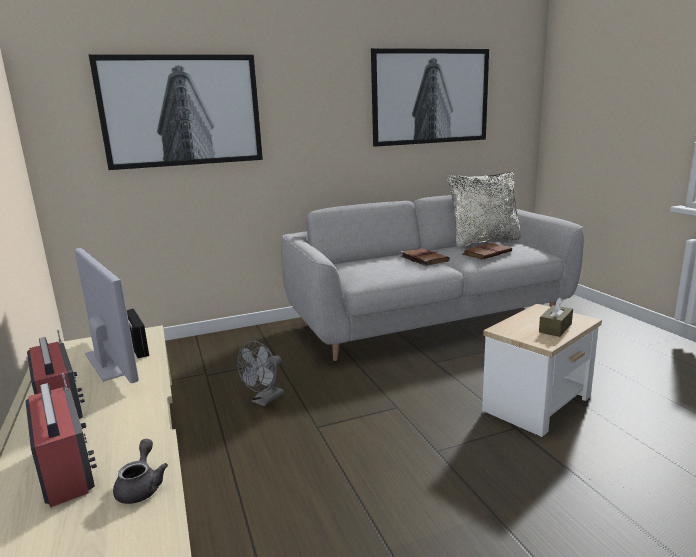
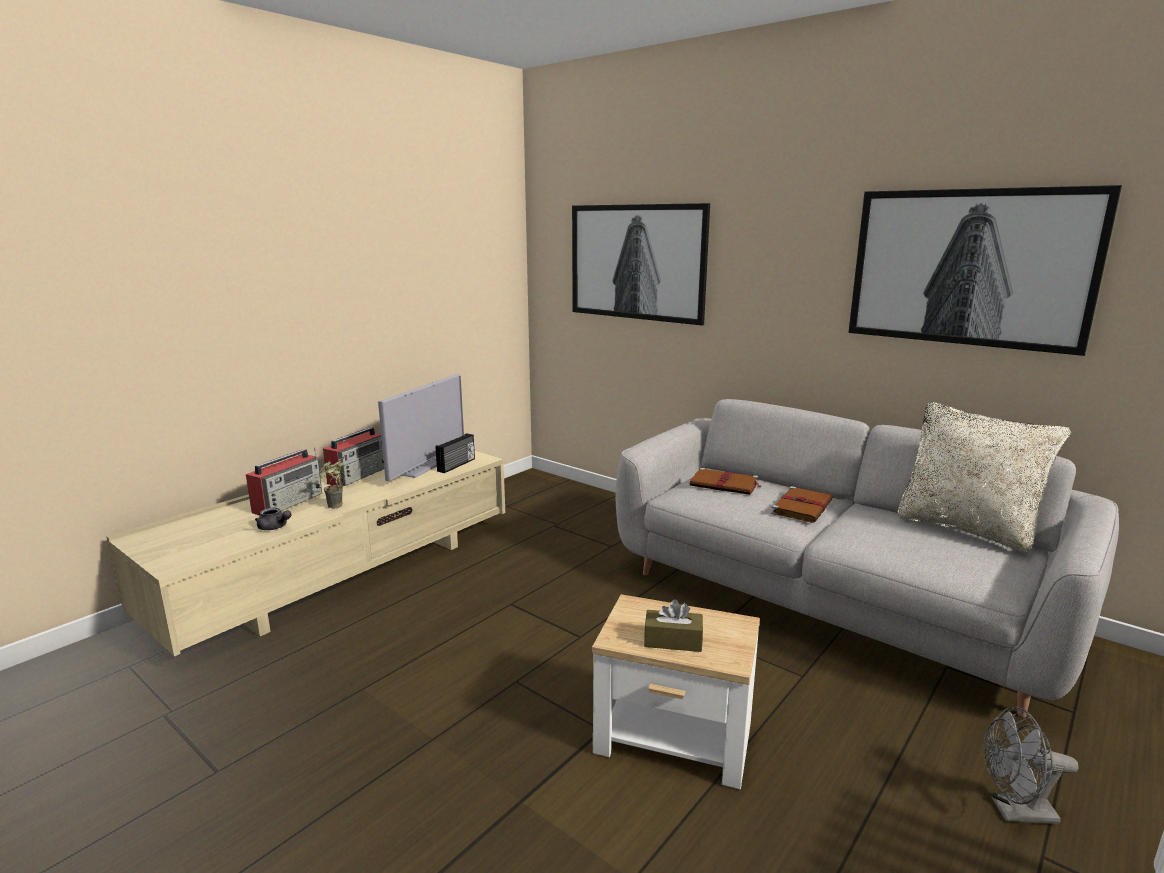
camera: 60 degrees right, 0 degrees up
(142, 486) = (274, 527): grey teapot -> grey teapot turned 60 degrees clockwise
(143, 432) = (335, 507): none -> potted plant
(265, 400) = (534, 565): grey fan -> grey fan (1015, 812)
(487, 253) = (896, 540): brown book -> brown book (725, 485)

